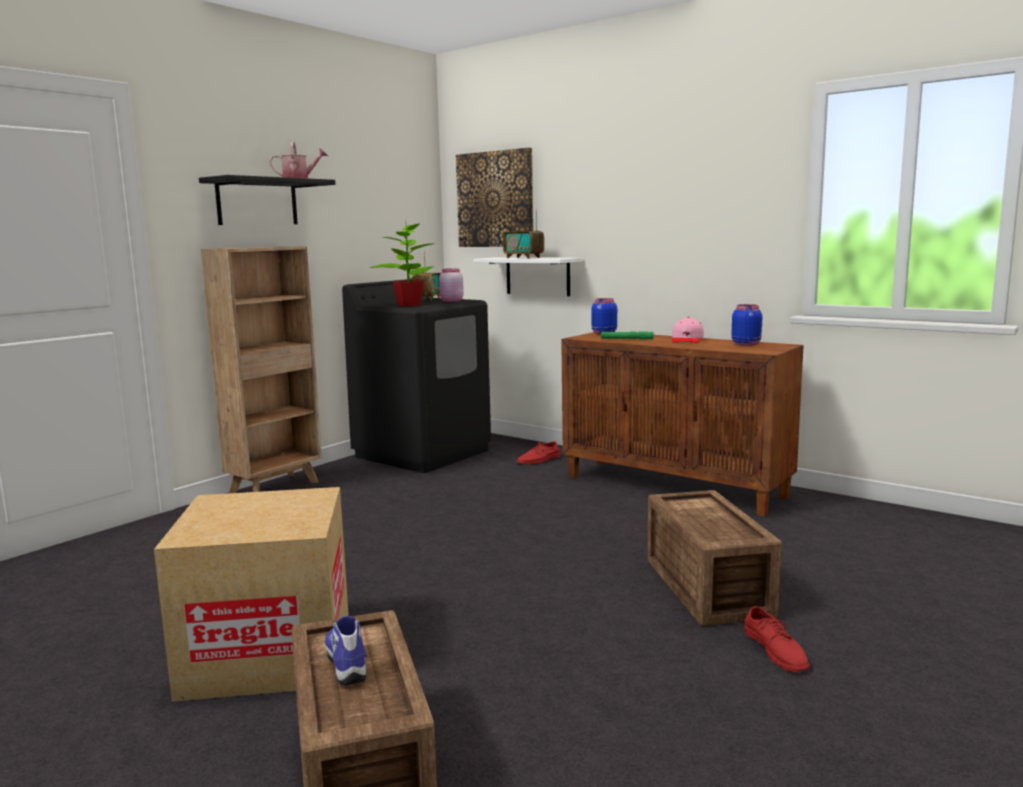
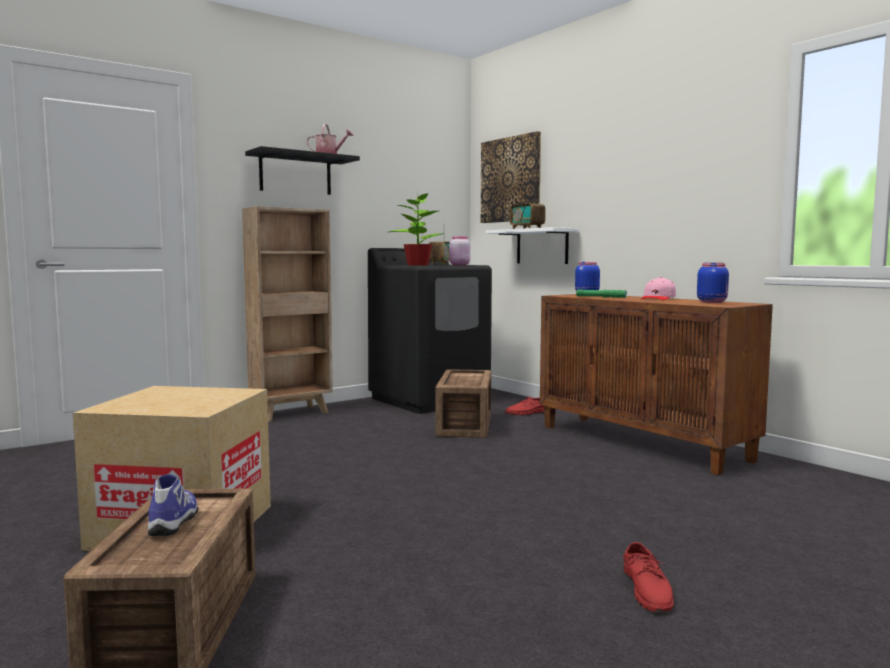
camera: 15 degrees right, 5 degrees down
(705, 588) = (611, 527): crate -> crate (463, 425)

